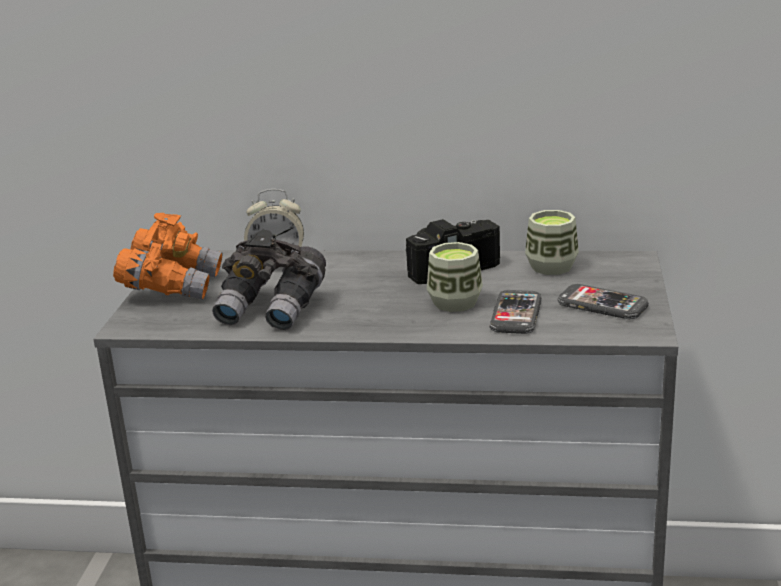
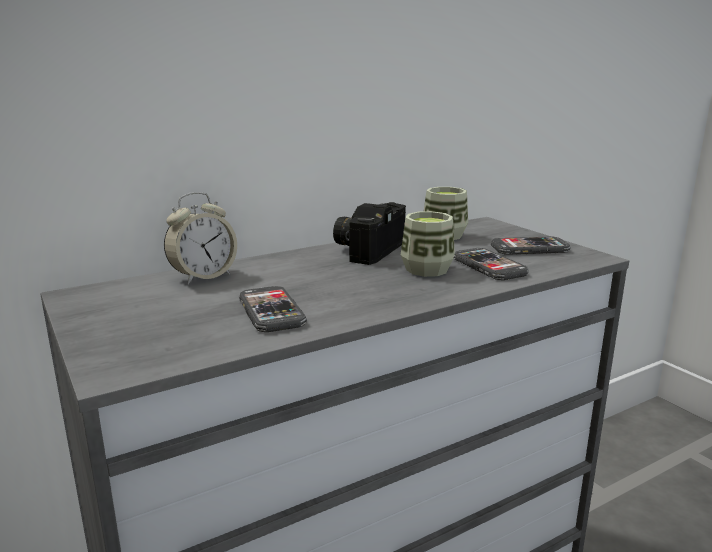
camera: 40 degrees left, 5 degrees down
(172, 287) = (110, 320): orange binoculars -> none
(273, 309) = (271, 312): grey binoculars -> phone

